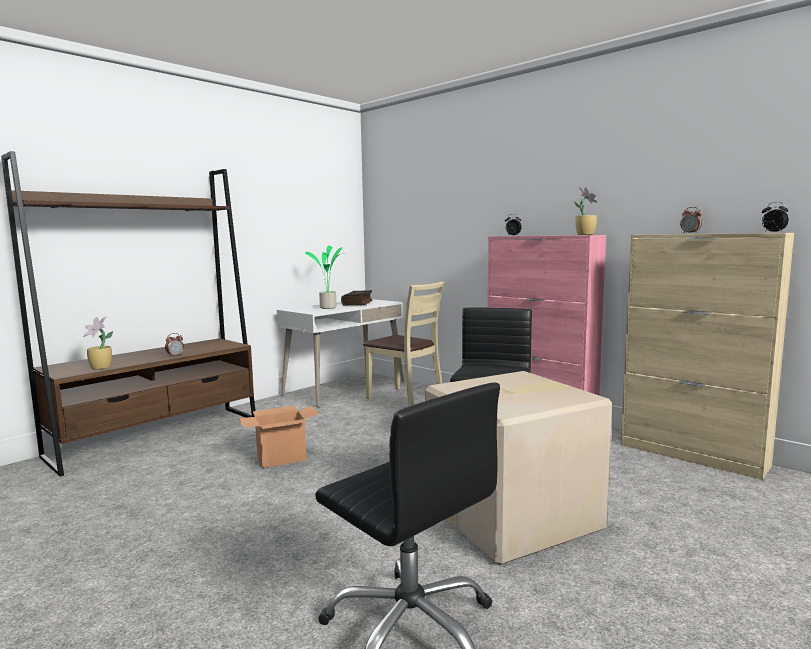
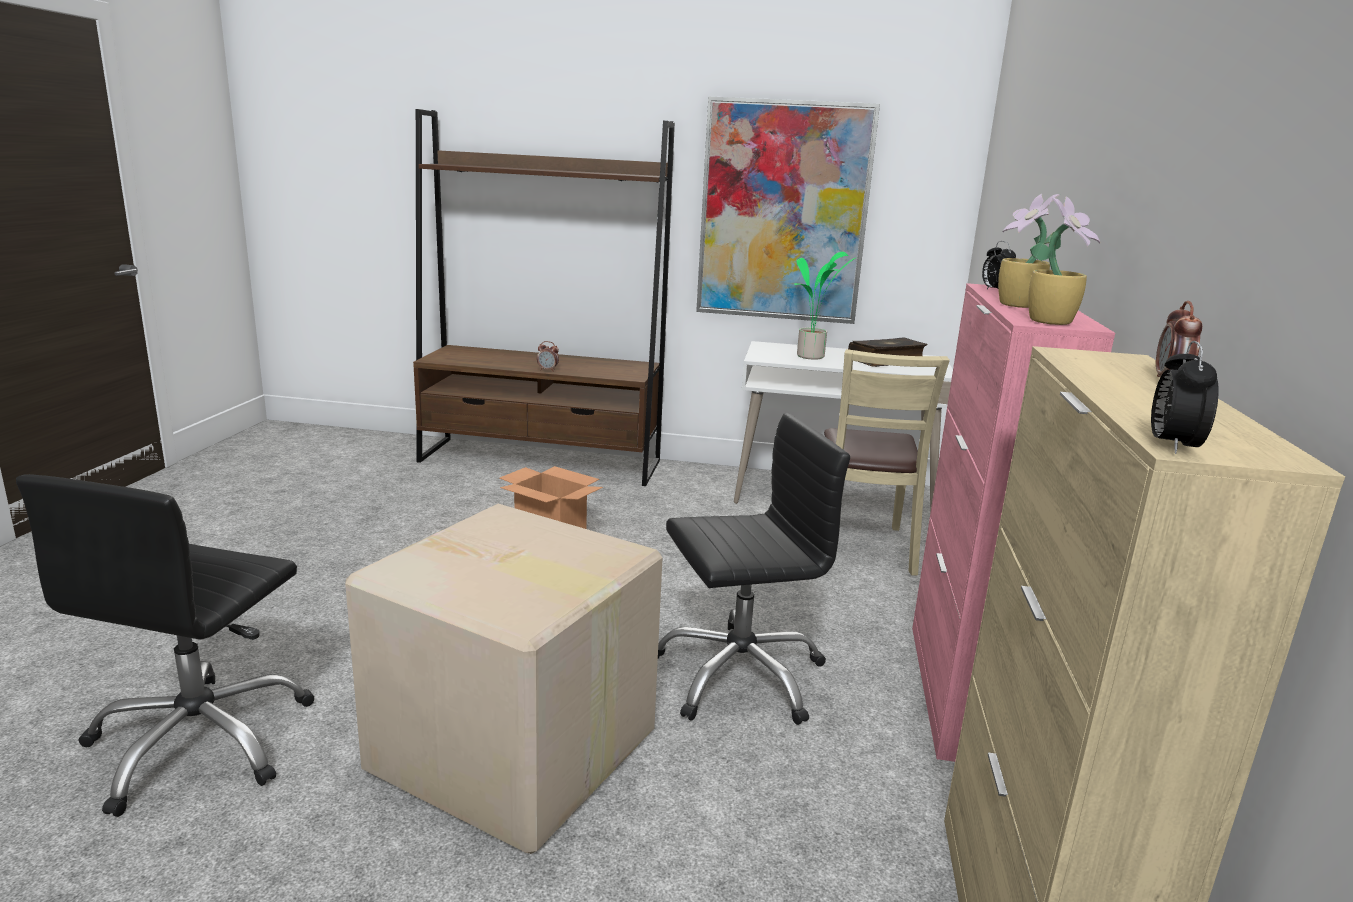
camera: 55 degrees right, 10 degrees up
(101, 368) = (467, 362): potted plant -> potted plant (1018, 305)
(279, 228) = (783, 212): none -> picture

